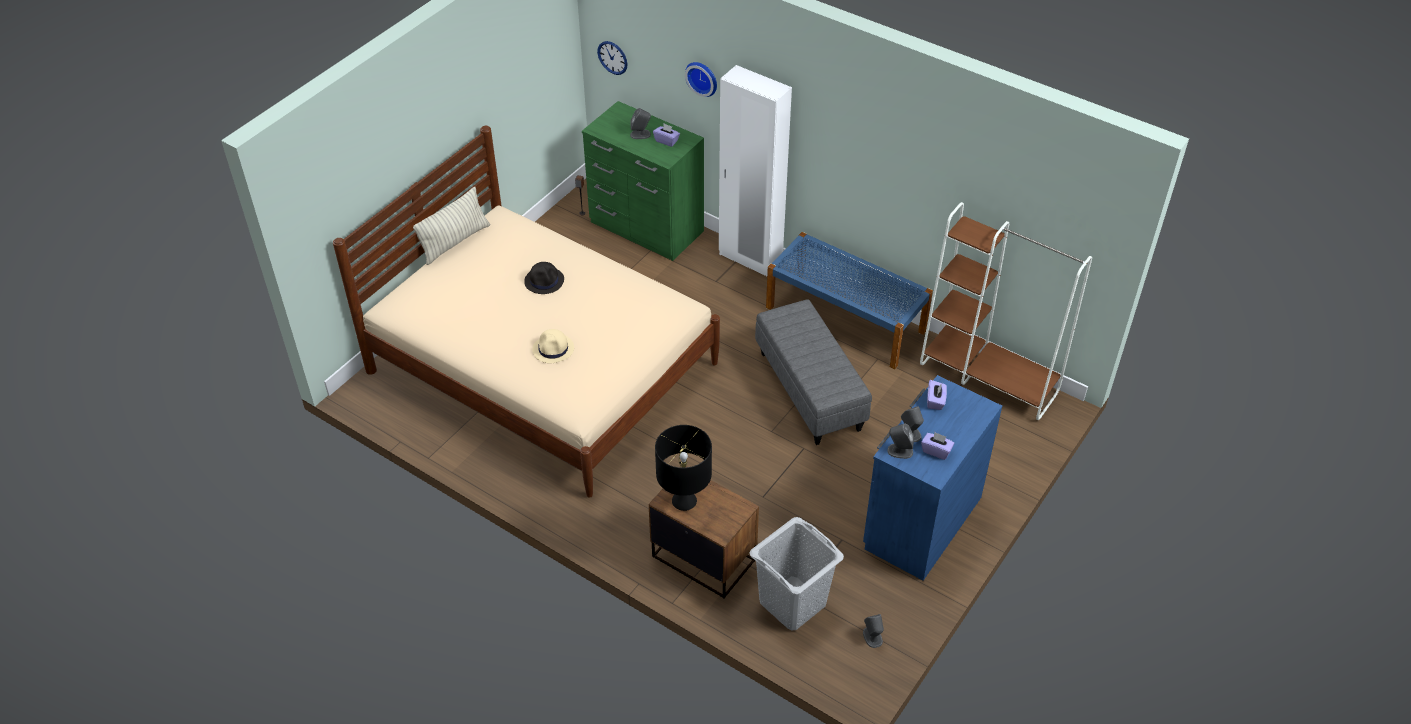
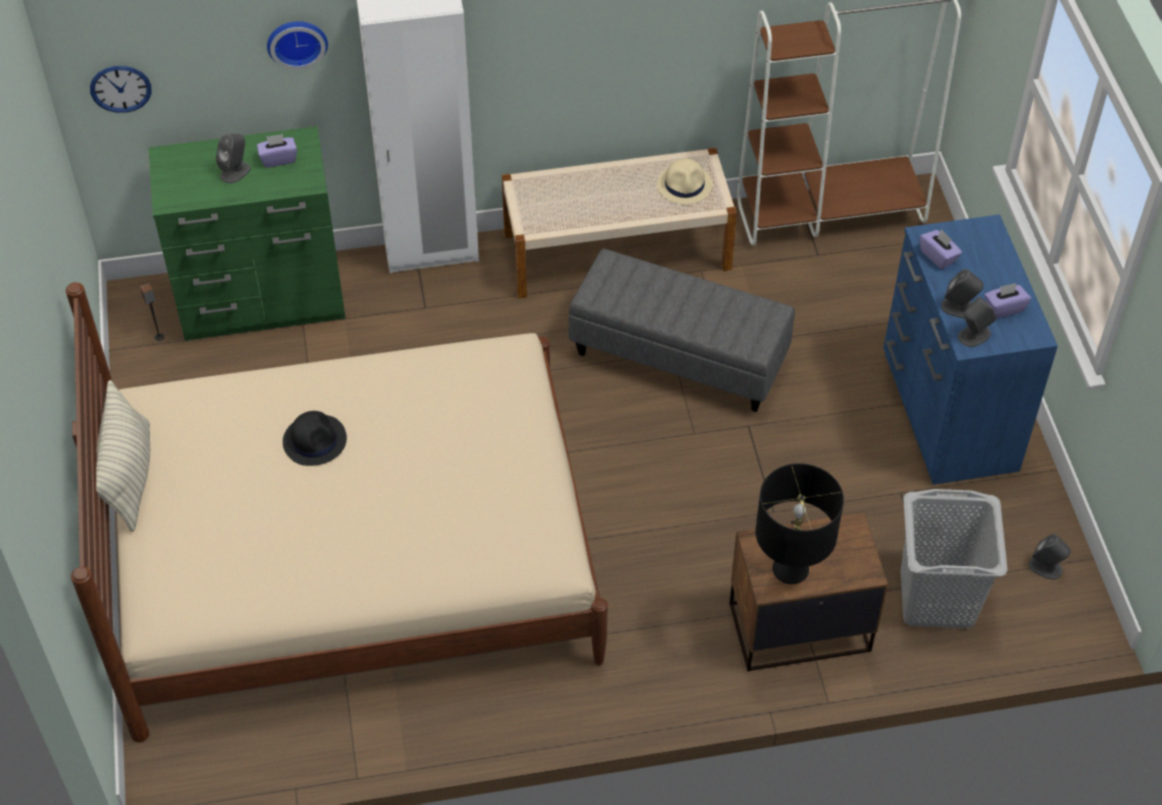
camera: 45 degrees left, 5 degrees up
(553, 349) = (436, 513): beige hat -> beige hat (685, 185)
(845, 319) = (616, 250): blue bench -> beige bench

